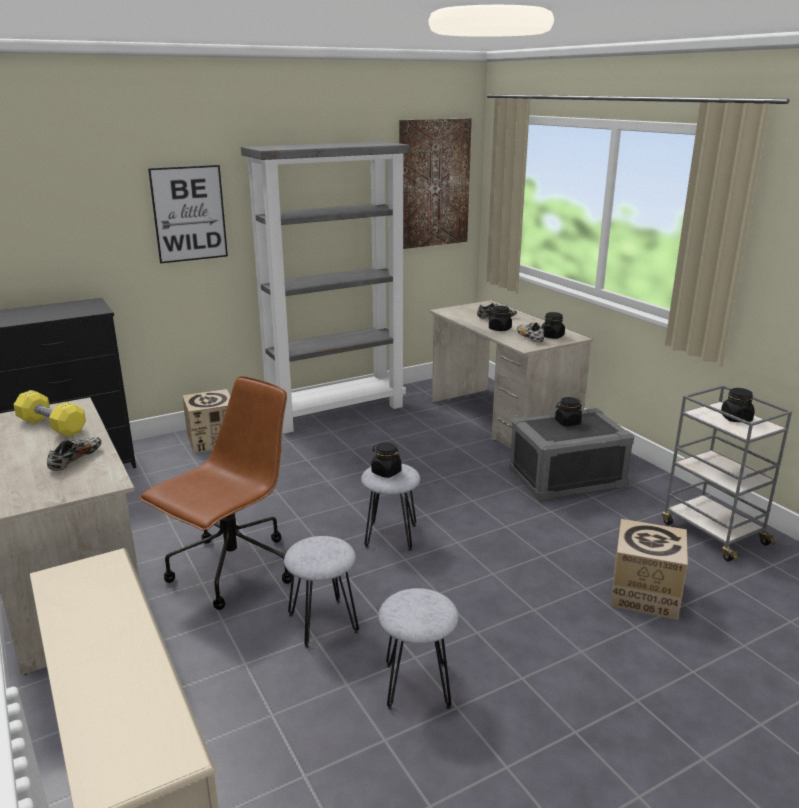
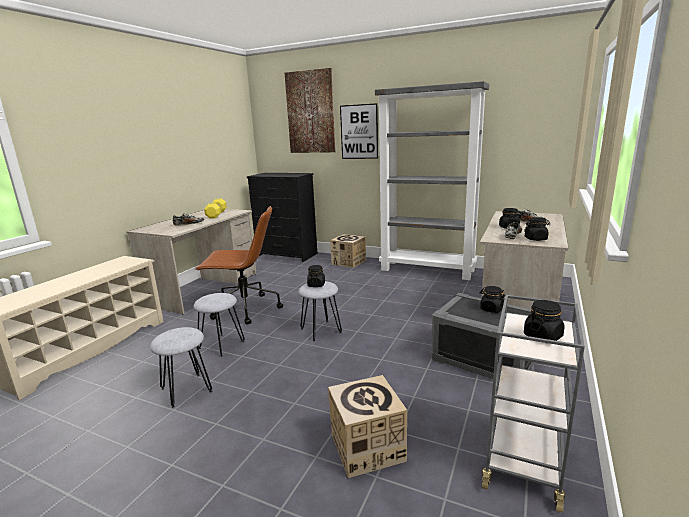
camera: 55 degrees right, 5 degrees down
(433, 183) = (539, 117): picture -> picture (310, 112)

